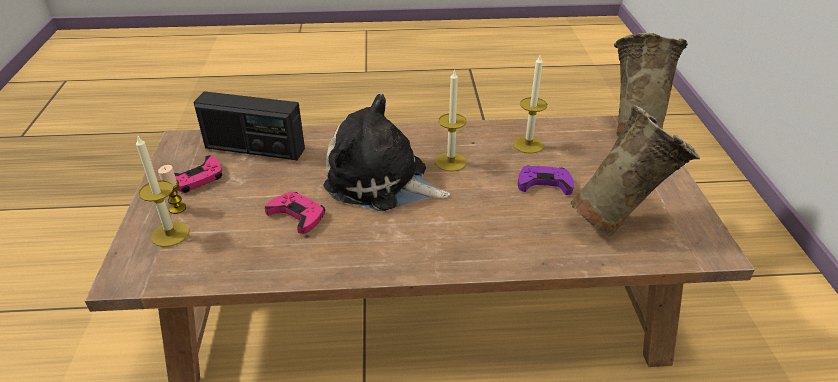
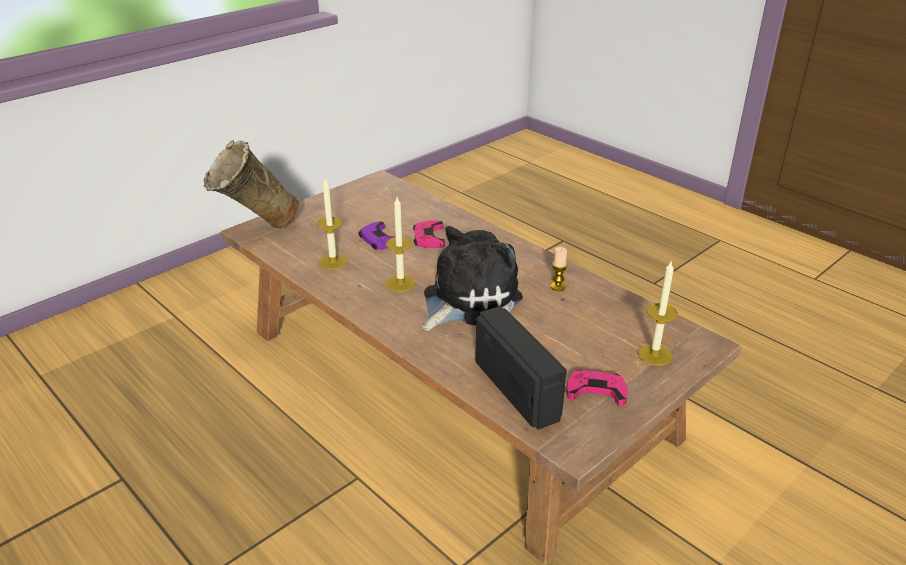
camera: 130 degrees left, 5 degrees down
(177, 208) = (634, 372): candle -> candle (557, 287)
(297, 215) = (552, 314): pink game controller -> pink game controller (428, 238)
(382, 182) = (466, 299): plush toy -> plush toy turned 120 degrees counterclockwise
(622, 220) = (386, 207): beige vase -> none

